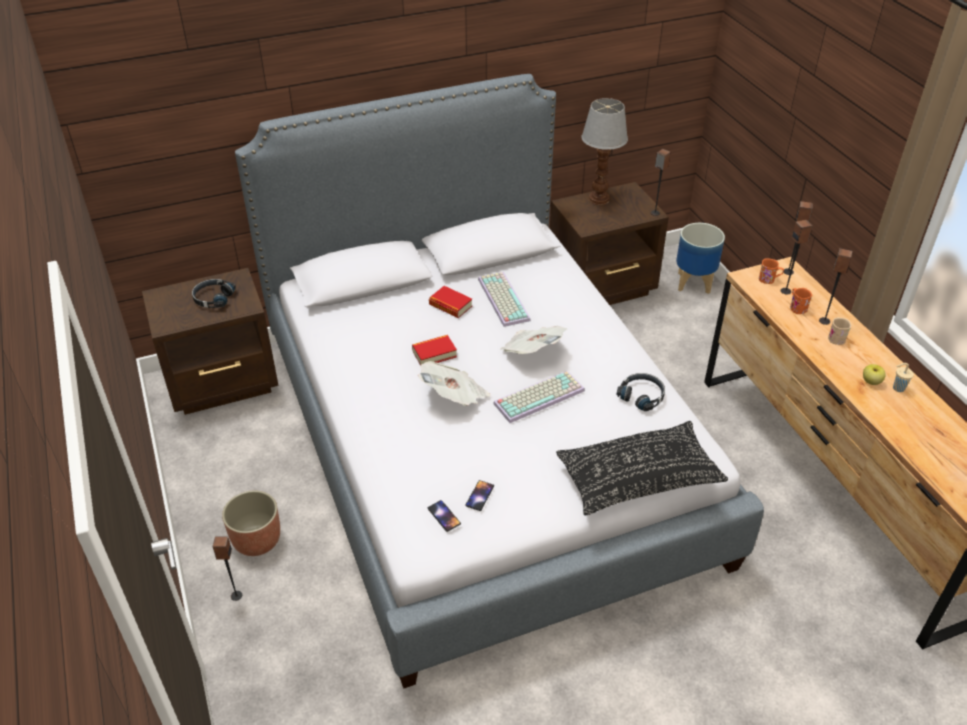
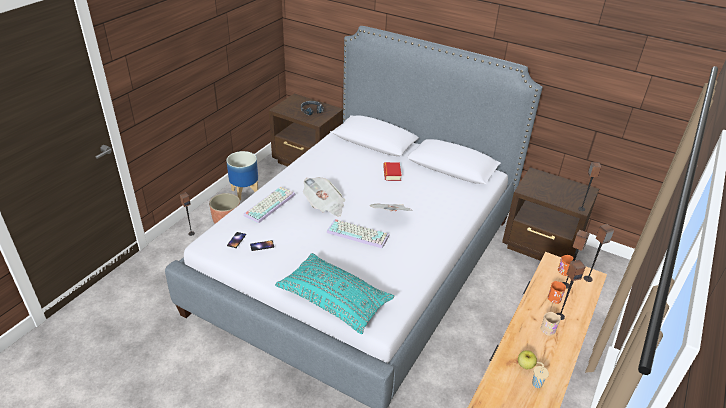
camera: 50 degrees right, 5 degrees down
(434, 354) = (348, 185): book -> none
(501, 299) = (419, 187): keyboard -> keyboard (269, 204)
(598, 199) = (558, 182): table lamp -> none
(638, 479) = (334, 300): black pillow -> turquoise pillow
(642, 395) = (405, 273): black headphones -> none
(694, 283) = (605, 284): planter -> planter (245, 193)

